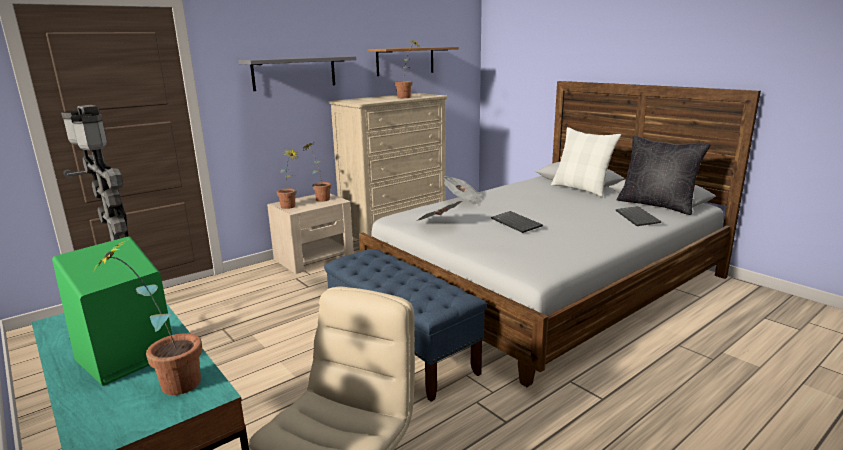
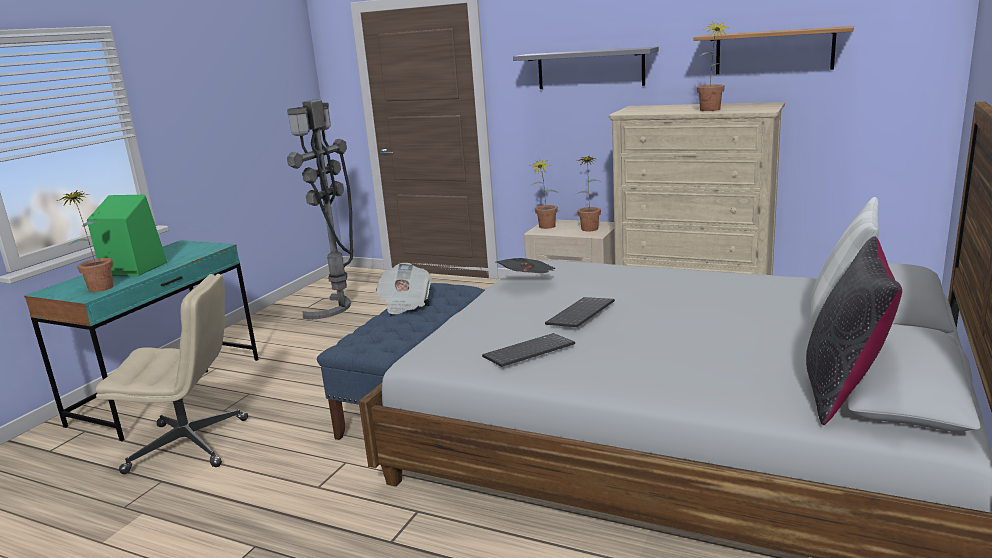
camera: 65 degrees right, 0 degrees up
(463, 200) = (641, 272): newspaper -> newspaper (404, 303)
(638, 217) = (730, 383): keyboard -> keyboard (528, 353)

